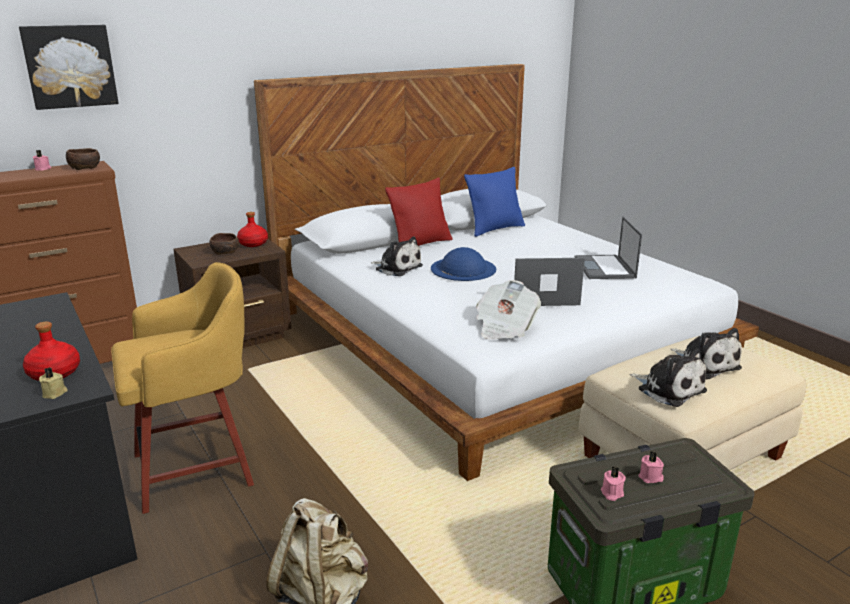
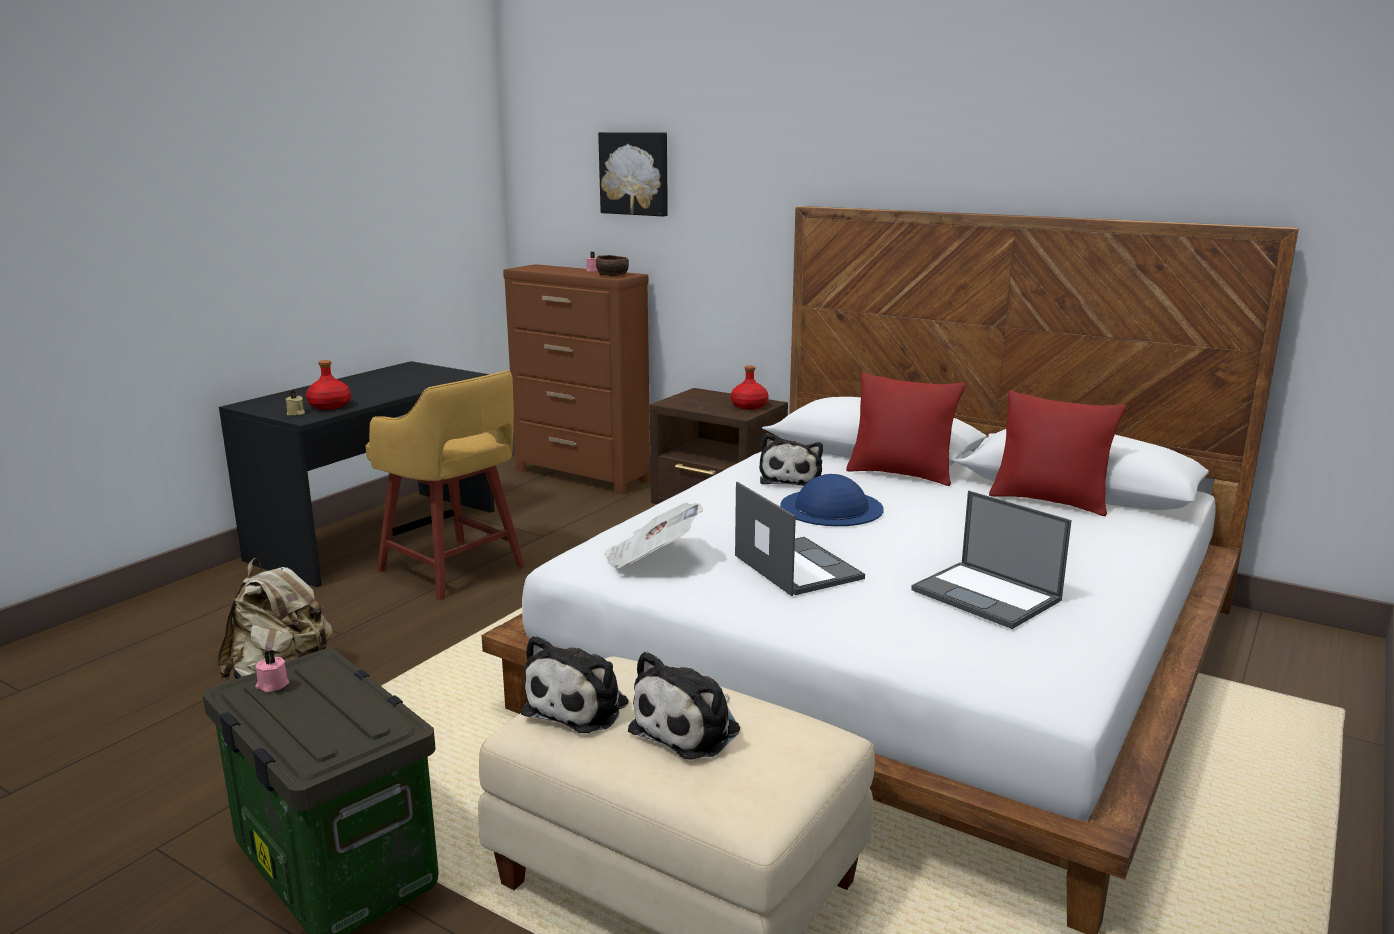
camera: 65 degrees right, 5 degrees down
(225, 252) = (709, 403): brown bowl -> none
(495, 229) = (1049, 501): blue pillow -> red pillow
(605, 268) = (987, 595): laptop -> laptop turned 105 degrees counterclockwise
(651, 477) = (312, 706): pink candle -> none

